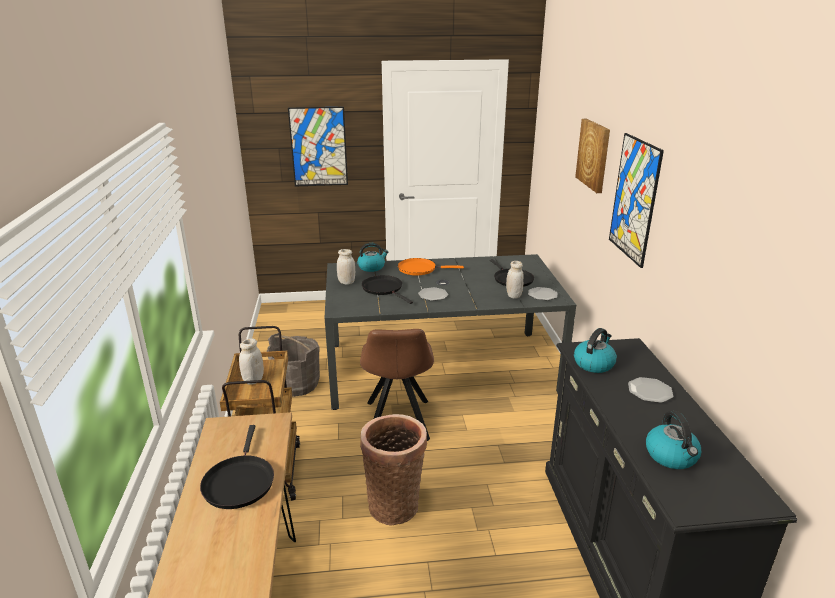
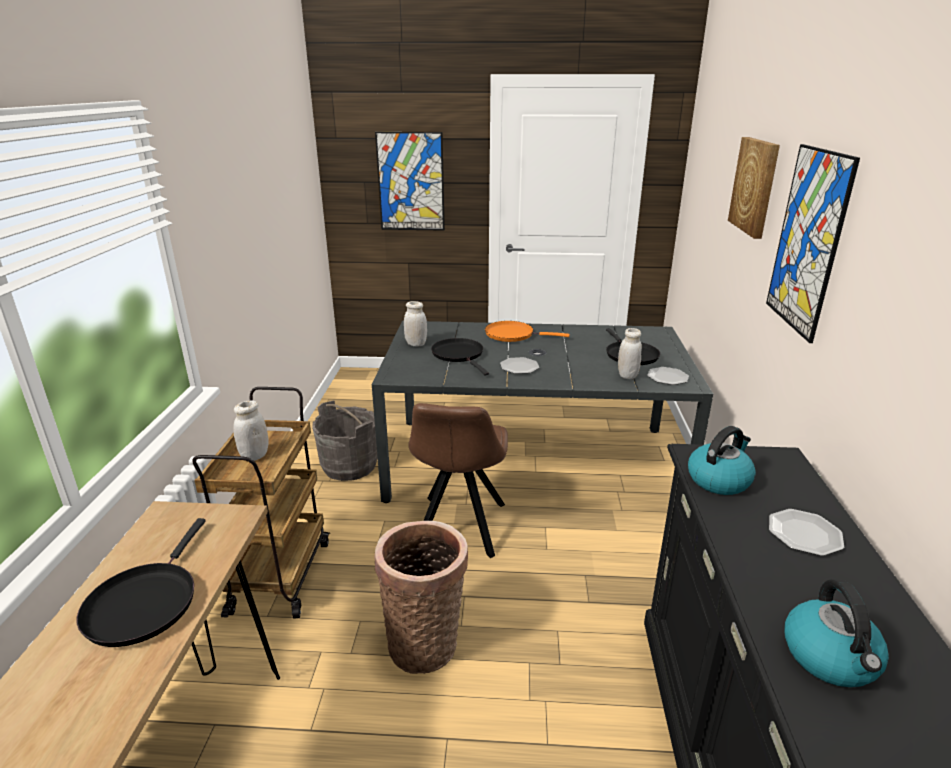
camera: 10 degrees right, 0 degrees up
(372, 267) = (454, 328): kettle -> none

